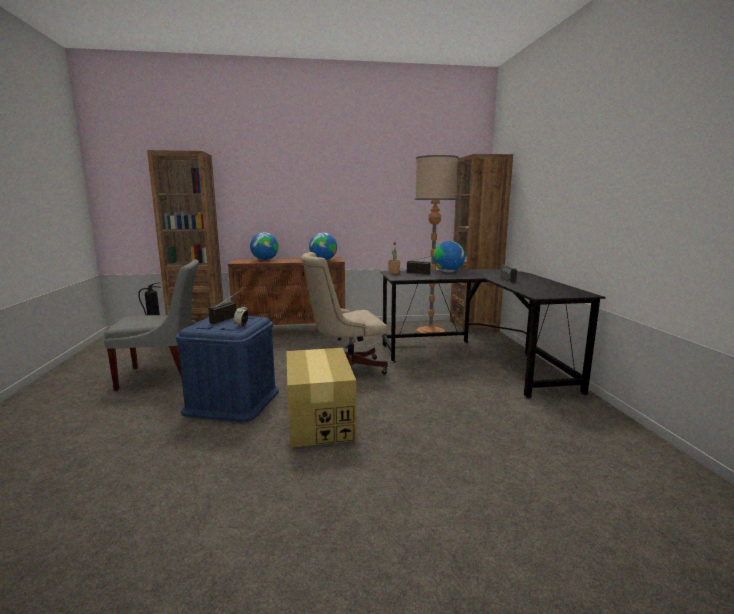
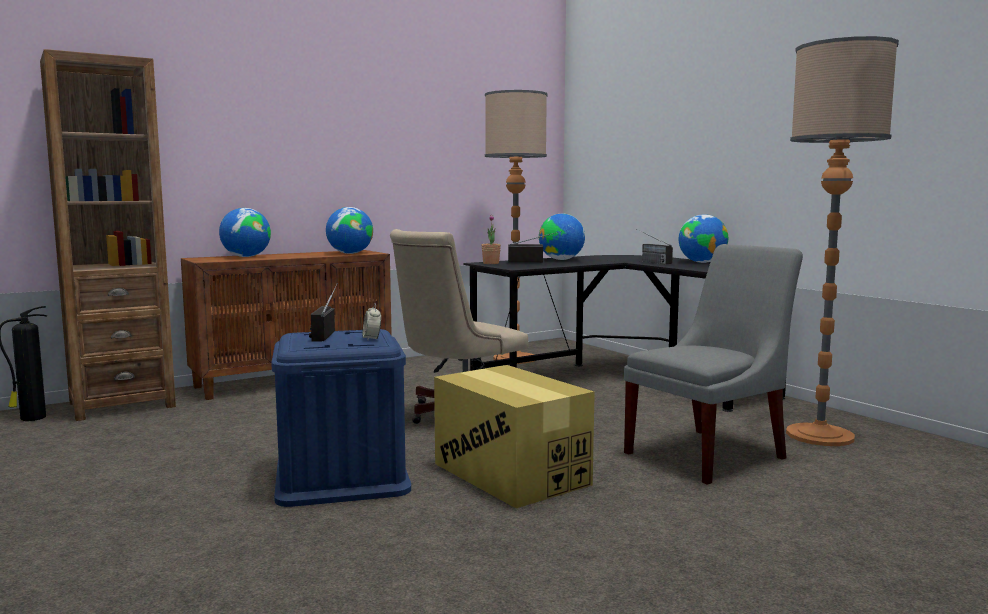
camera: 25 degrees left, 5 degrees down
(164, 376) = (156, 466): grey chair -> grey chair (710, 454)
(473, 326) = (564, 347): brown bookcase -> none
(543, 282) = (702, 262): none -> globe
(575, 434) = (819, 435): none -> floor lamp

